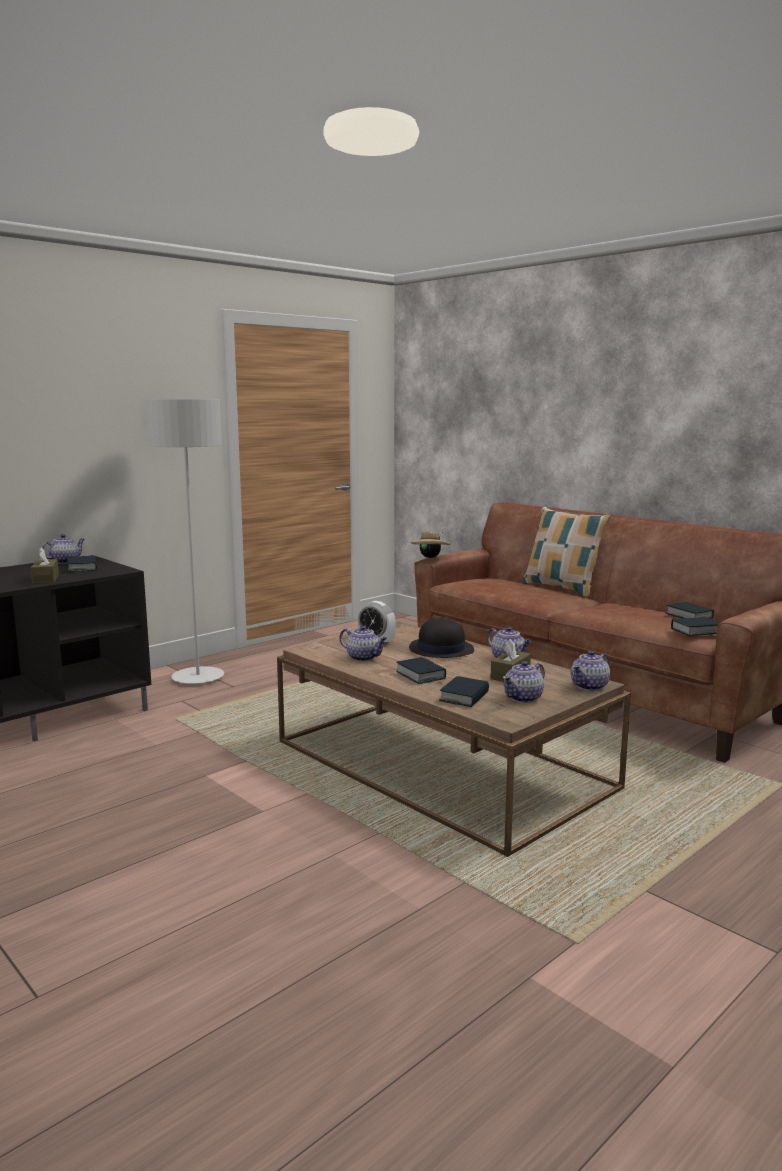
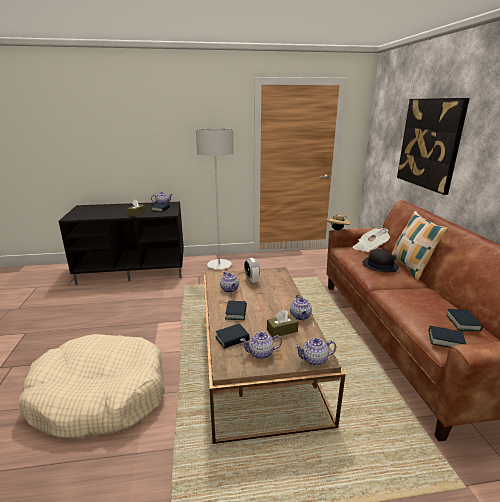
camera: 35 degrees right, 10 degrees up
(254, 884) = (100, 395): none -> beige dog bed
(440, 649) = (275, 296): black hat -> black hat (379, 265)
(487, 576) = (369, 248): none -> newspaper
(531, 412) = (430, 143): none -> picture

